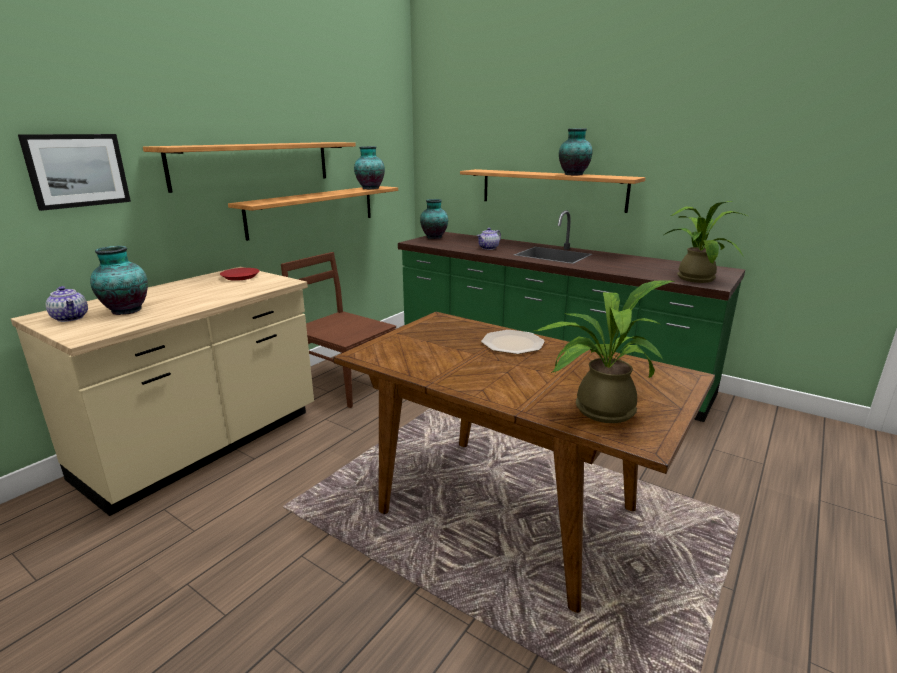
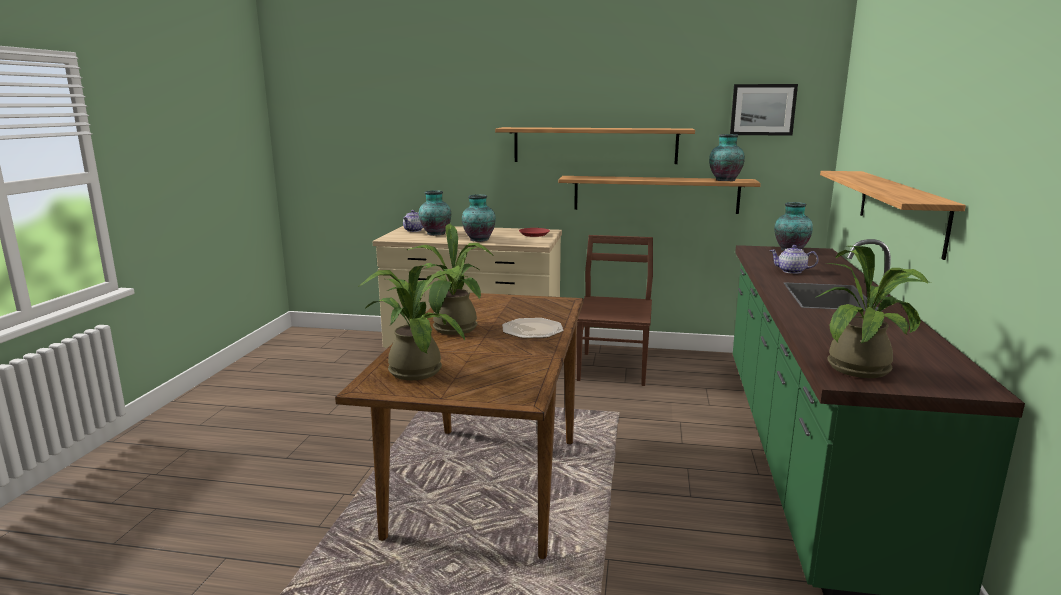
camera: 65 degrees right, 5 degrees down
(77, 170) = (458, 141): picture -> picture (762, 109)
(485, 374) = (453, 330): none -> potted plant
(573, 174) = (891, 189): vase -> vase (478, 240)

